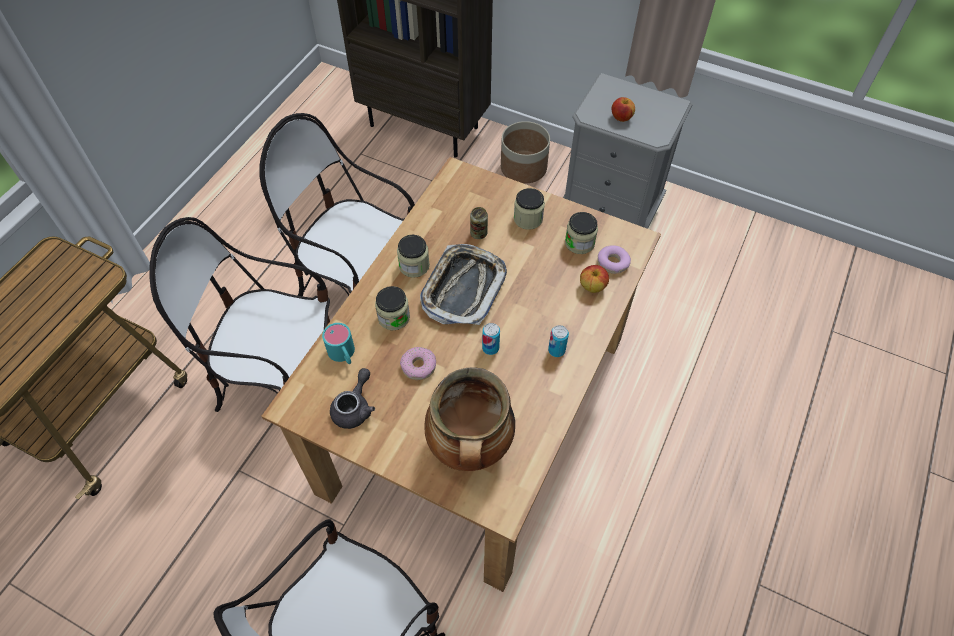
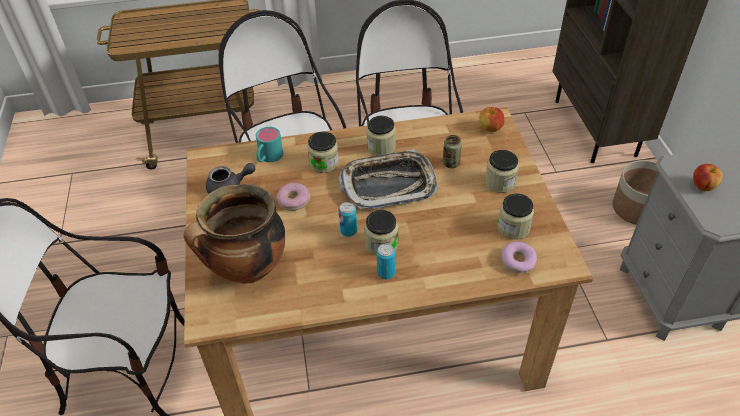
camera: 55 degrees right, 10 degrees down
(524, 334) = (381, 244): none -> jar
(592, 286) = (476, 261): apple -> apple (490, 128)

